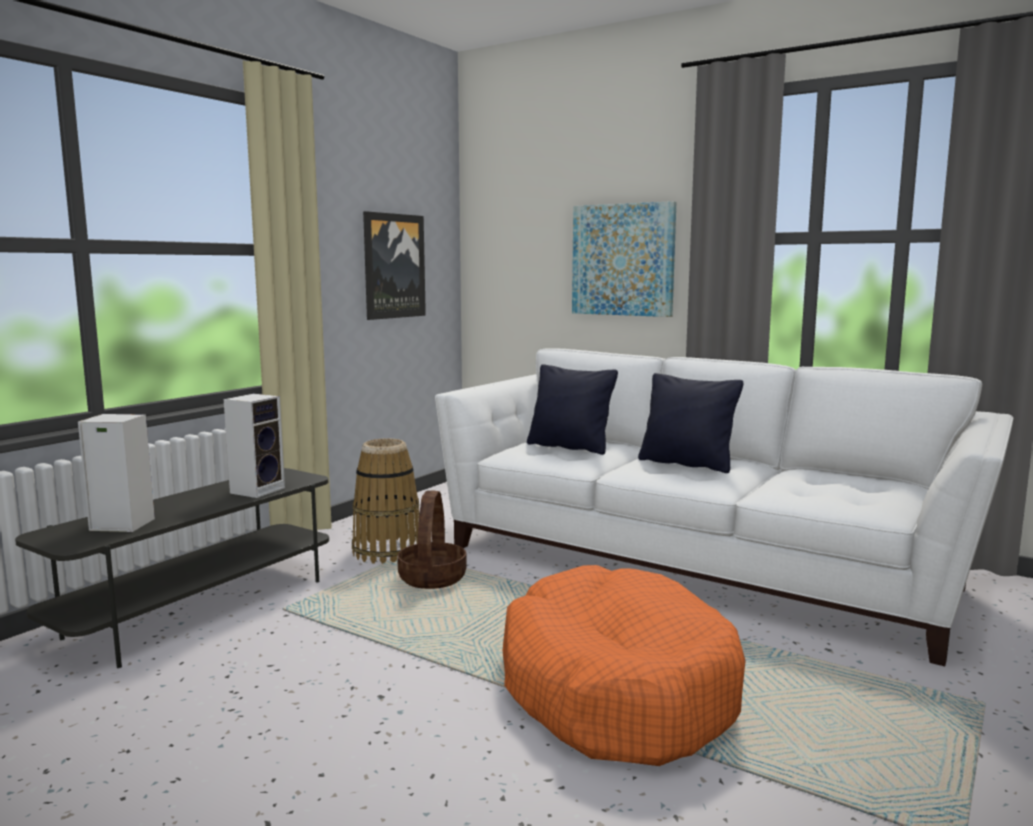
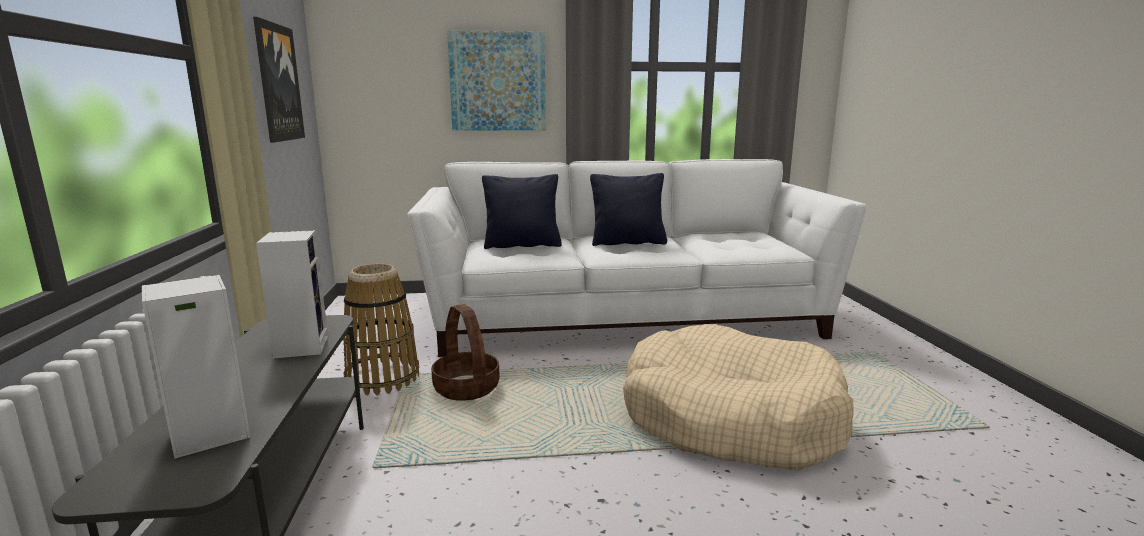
camera: 40 degrees left, 5 degrees up
(616, 689) = (730, 418): orange dog bed -> beige dog bed

